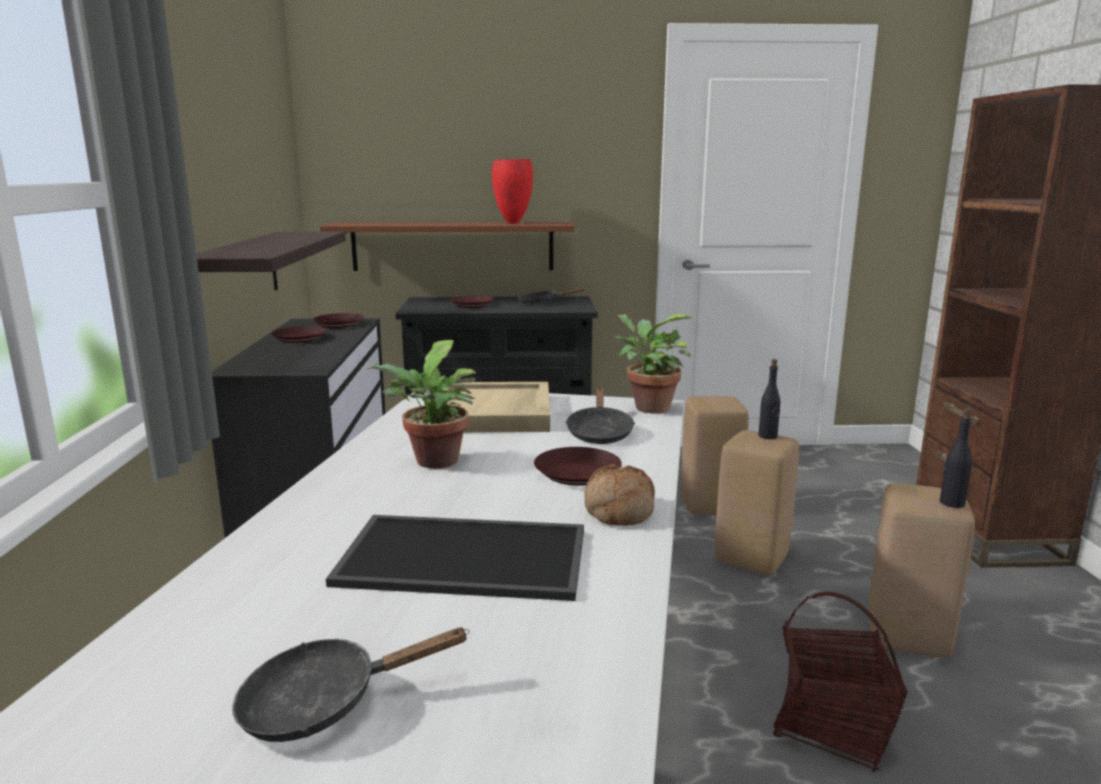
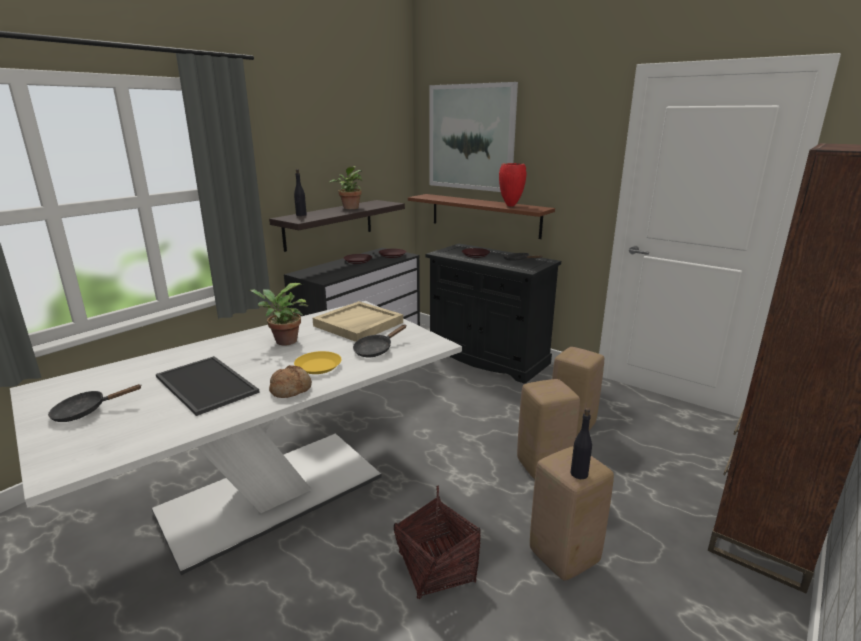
camera: 40 degrees right, 5 degrees up
(324, 703) = (86, 411): black frying pan -> black frying pan turned 45 degrees counterclockwise
(417, 124) = (471, 137): none -> picture
(578, 473) = (318, 367): brown plate -> yellow plate
(647, 407) = (431, 344): potted plant -> potted plant (350, 207)
(768, 436) = (559, 388): black bottle -> black bottle (301, 215)

